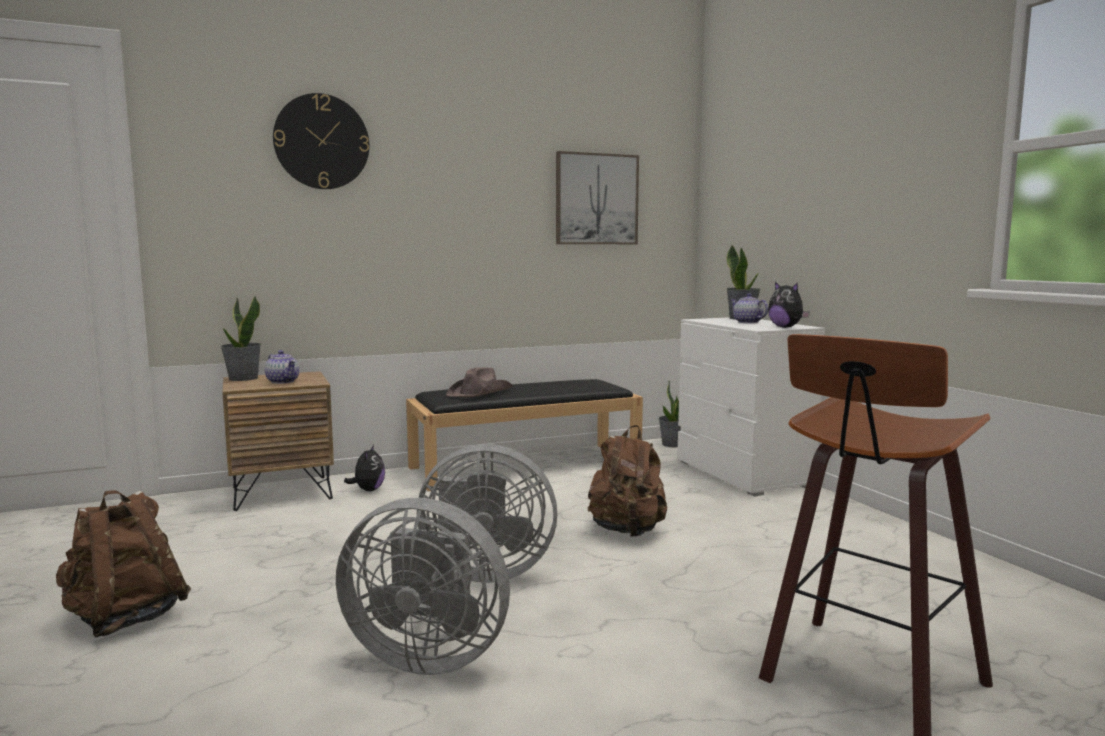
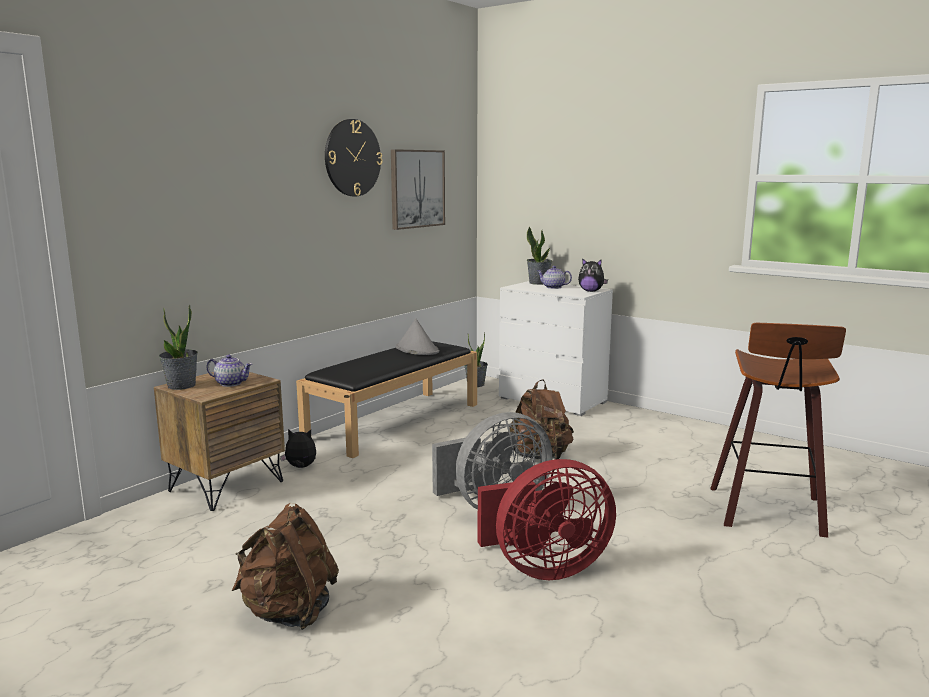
camera: 30 degrees left, 5 degrees up
(321, 142) = (223, 148): wall clock -> wall clock (352, 158)
(368, 490) = (300, 467): plush toy -> plush toy turned 60 degrees counterclockwise
(427, 655) = (543, 568): grey fan -> red fan
(480, 392) = (367, 366): brown hat -> none
(565, 385) = (416, 349): none -> grey hat

